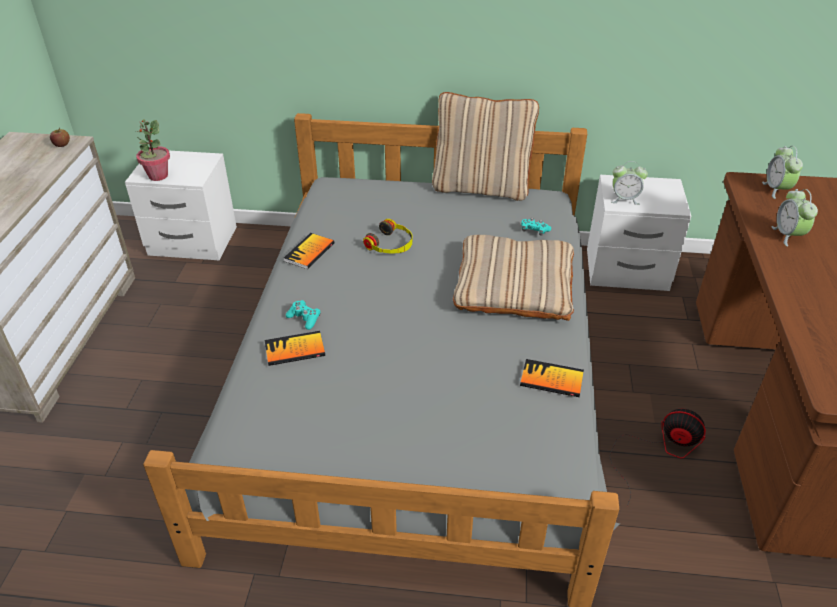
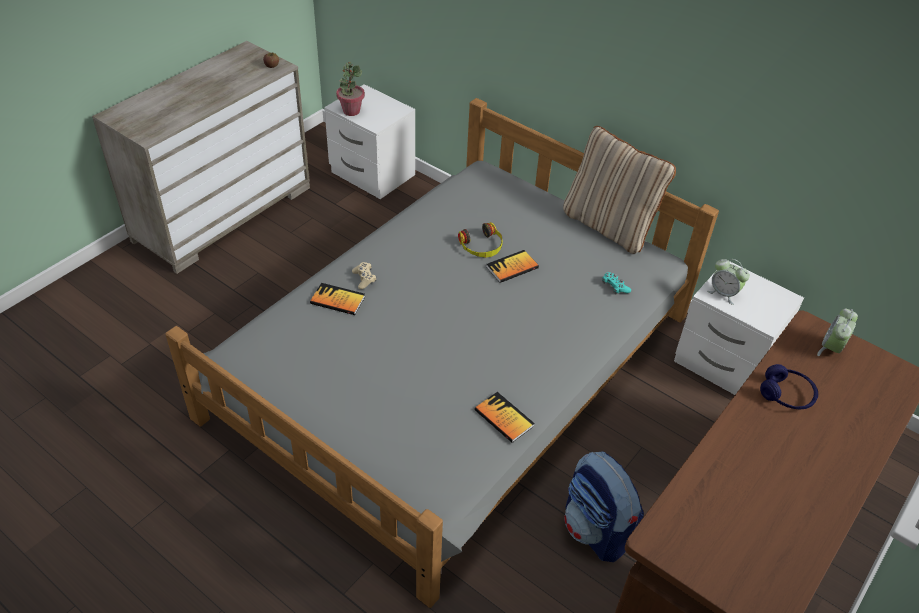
camera: 30 degrees right, 5 degrees up
(304, 318) = (364, 279): turquoise game controller -> beige game controller
(309, 252) = (413, 225): book -> book (512, 267)
(514, 285) = (550, 327): beige pillow -> none
(659, 451) = (596, 530): fan -> backpack
(788, 235) = (786, 395): alarm clock -> blue headphones

